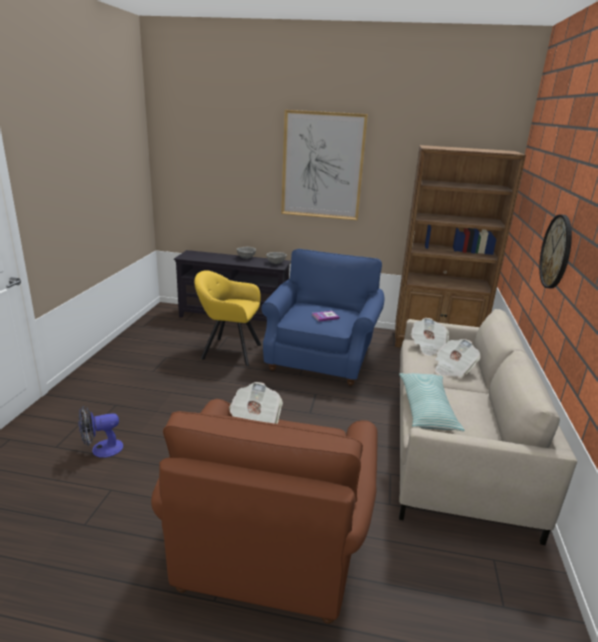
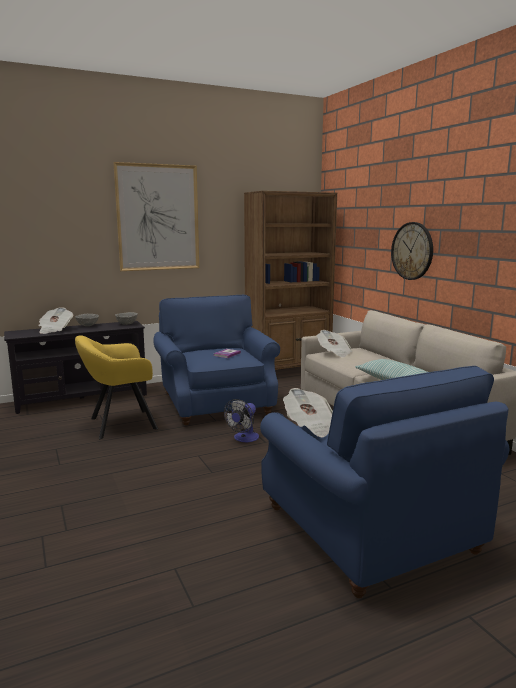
camera: 35 degrees left, 10 degrees down
(101, 449) = (108, 544): fan -> fan (244, 439)
(272, 540) = (369, 530): brown armchair -> blue armchair
(453, 368) = (371, 360): newspaper -> newspaper (55, 330)

